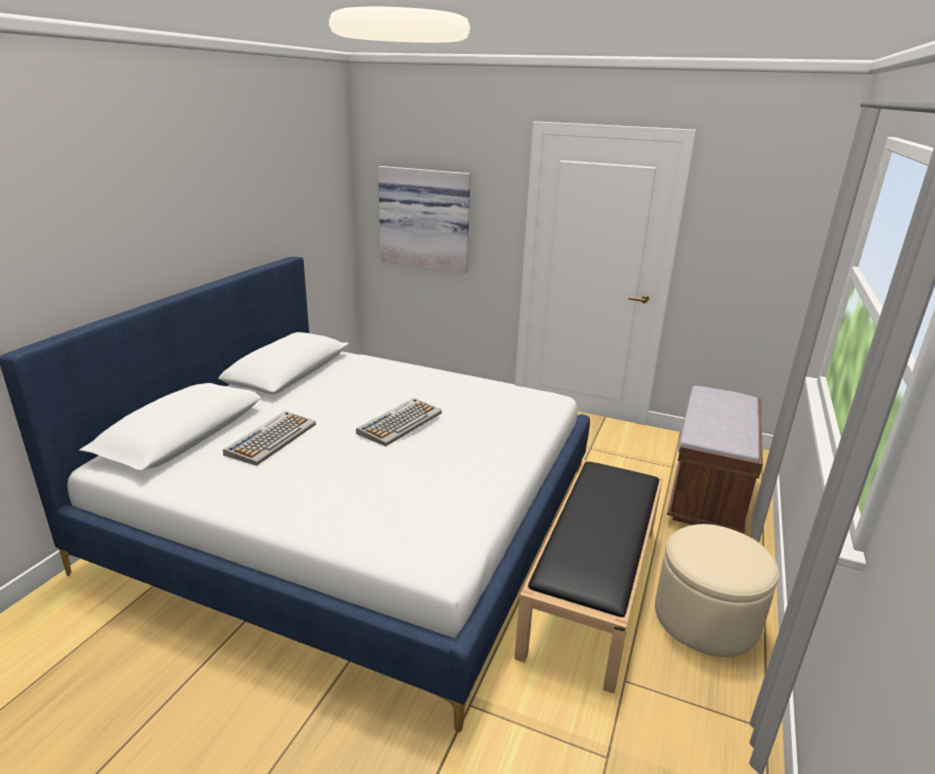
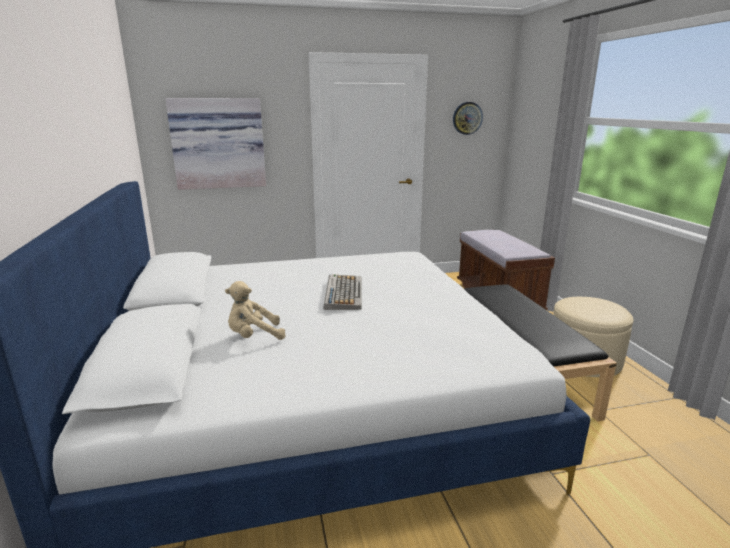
camera: 35 degrees left, 5 degrees down
(271, 438) = (254, 336): keyboard -> beige plush toy
(750, 224) = (467, 118): none -> wall clock

